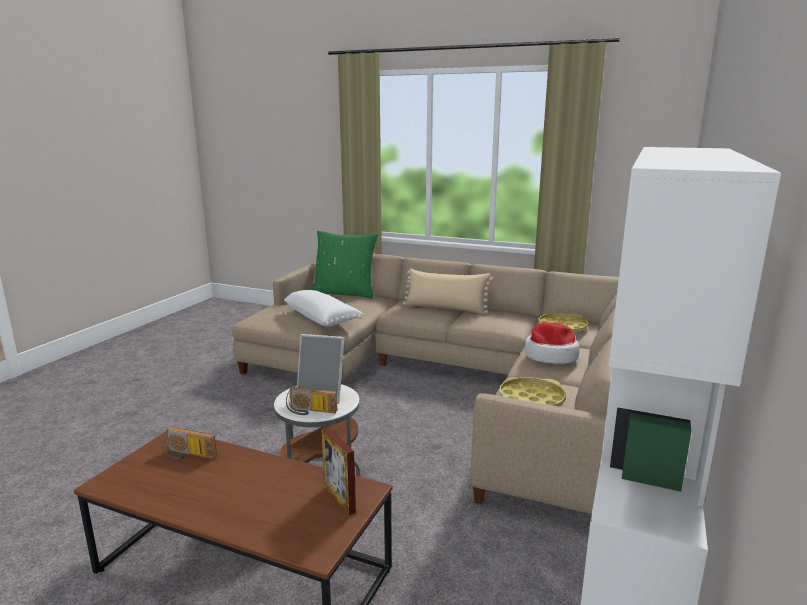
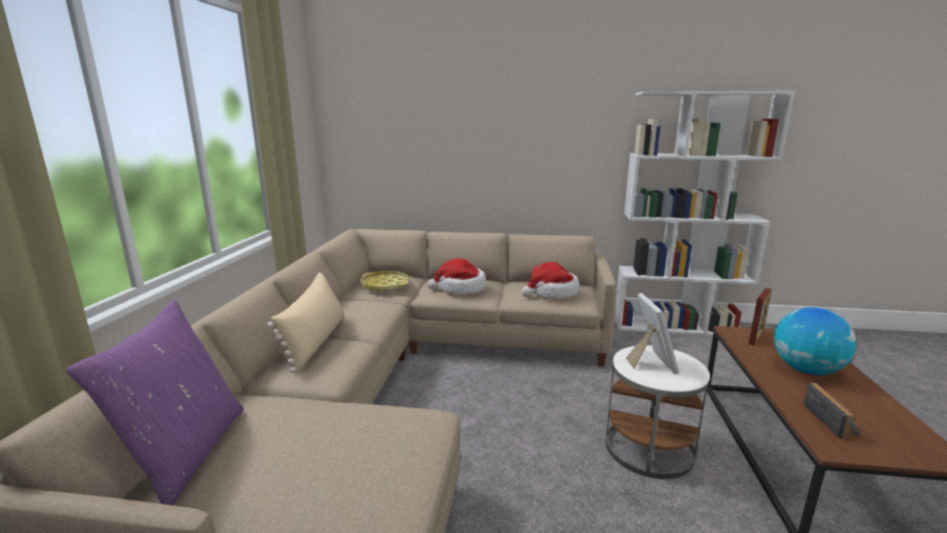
camera: 105 degrees left, 0 degrees up
(252, 492) = (806, 370): none -> globe
(310, 411) = (686, 362): radio -> none
(322, 318) = (367, 442): white pillow -> none
(345, 293) = (185, 454): green pillow -> purple pillow
(531, 400) = (552, 292): yellow tray -> hat

